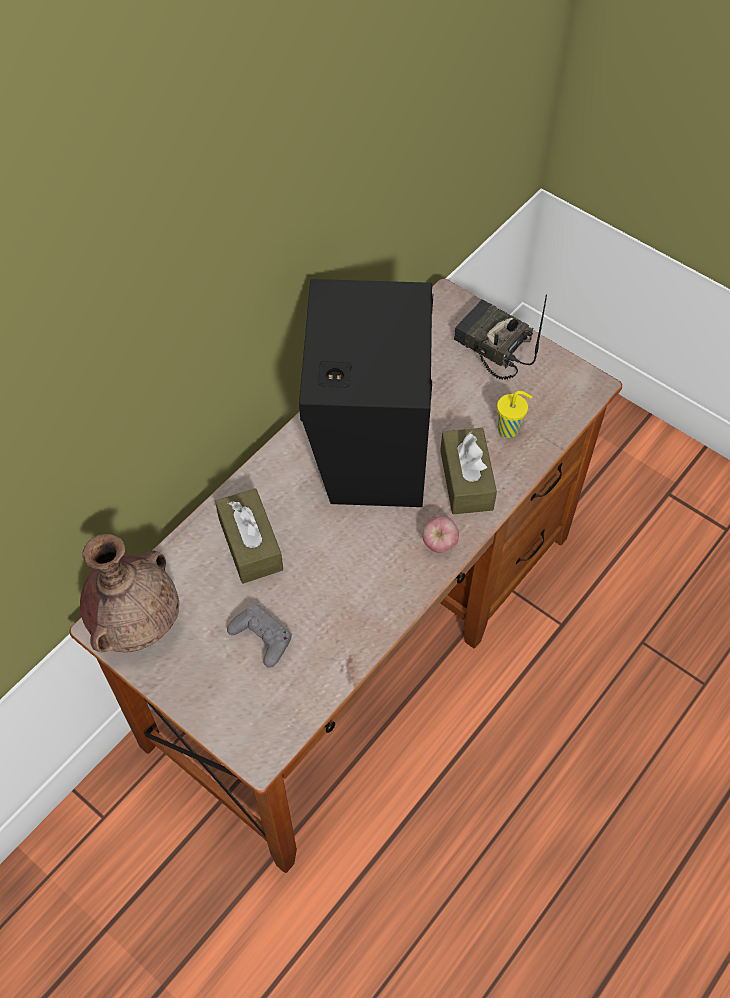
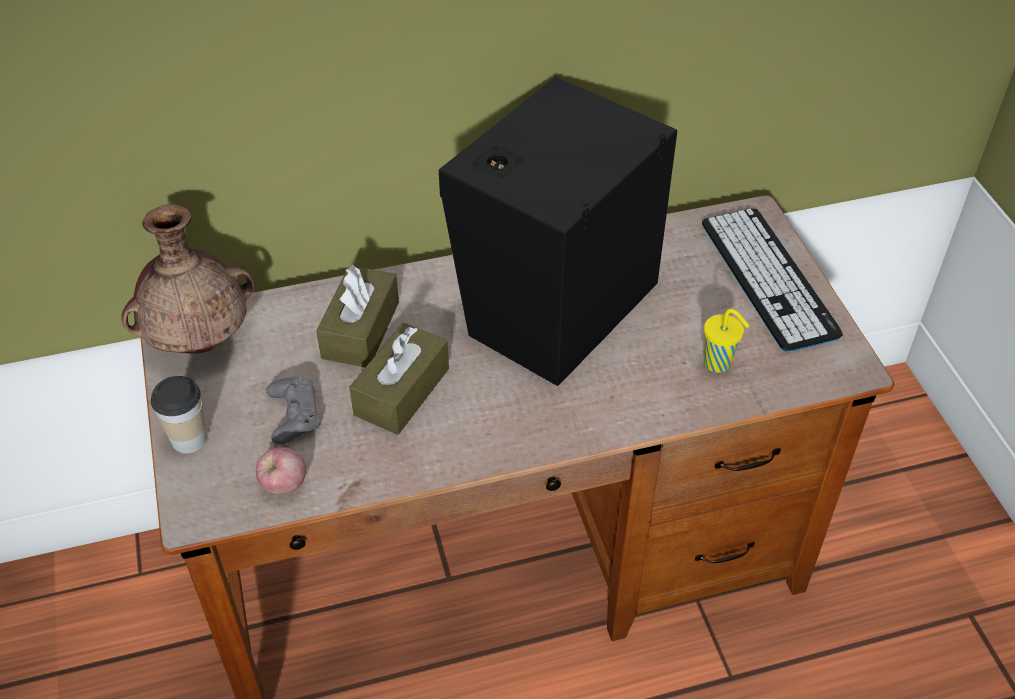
camera: 35 degrees right, 10 degrees down
(202, 703) = (189, 439): none -> cup
(439, 544) = (545, 429): apple -> apple (284, 485)
(466, 480) = (628, 386): brown tissue box -> brown tissue box (402, 391)
(491, 346) = (768, 278): radio -> keyboard

